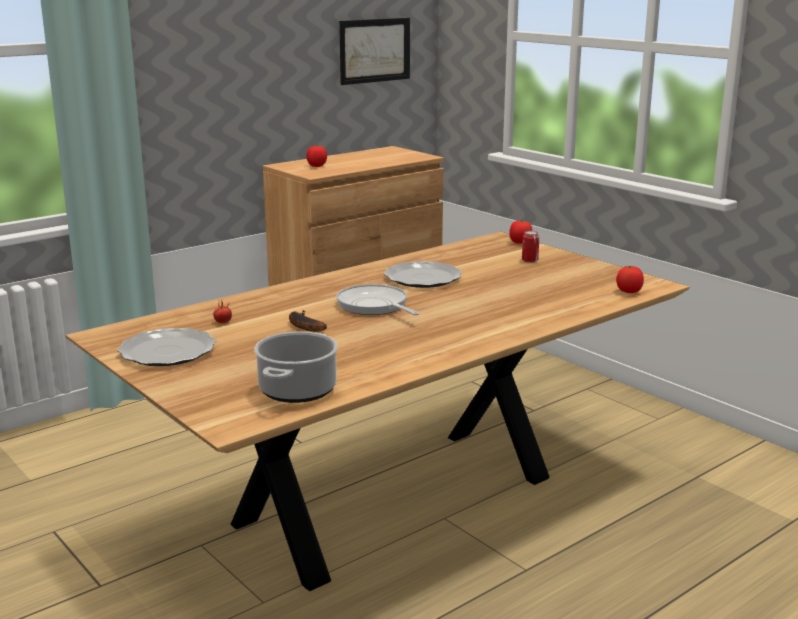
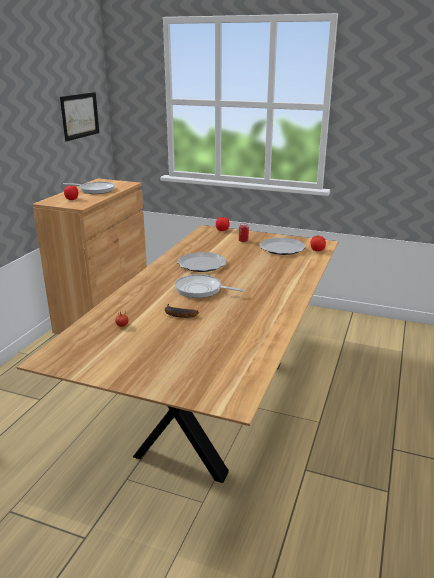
camera: 30 degrees left, 5 degrees up
(167, 351) = (114, 358): plate -> plate (281, 248)
(297, 390) = (238, 363): cooking pot -> none
(364, 159) = (95, 190): none -> frying pan

